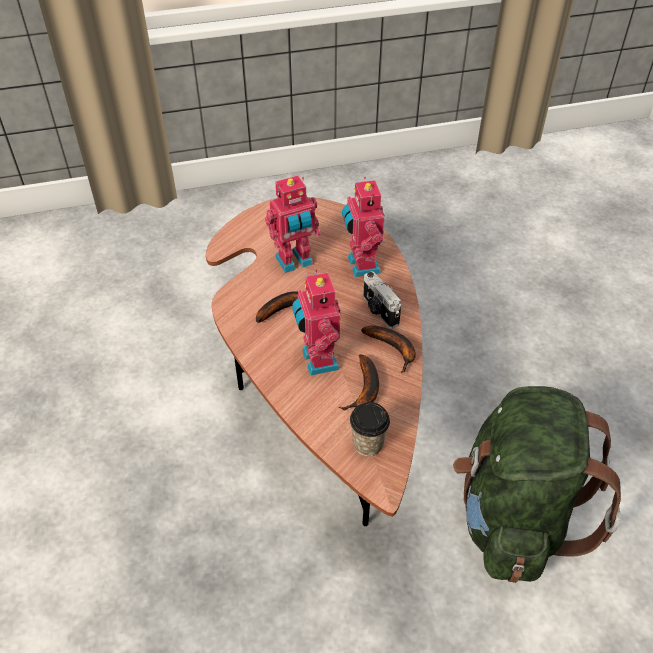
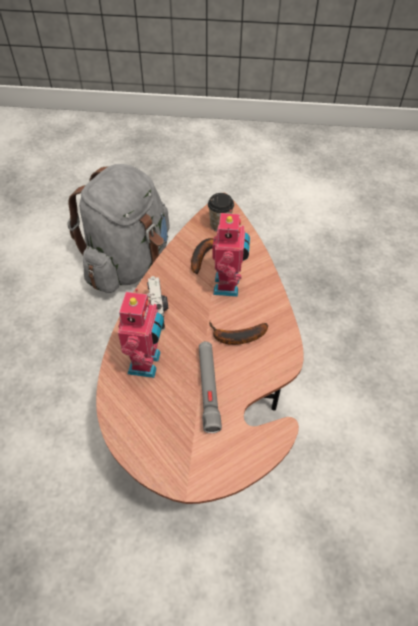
camera: 160 degrees left, 5 degrees up
(294, 262) = (208, 388): toy robot -> grey flashlight
(394, 349) = (166, 277): banana -> none
(514, 518) = (129, 263): green backpack -> grey backpack

